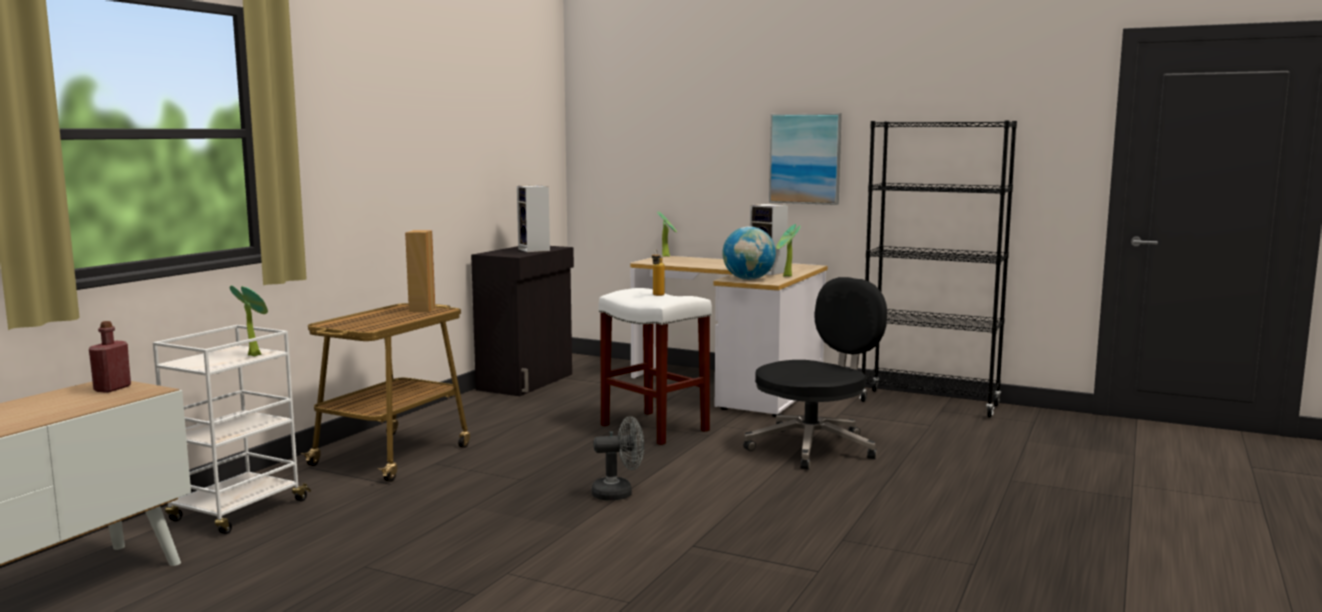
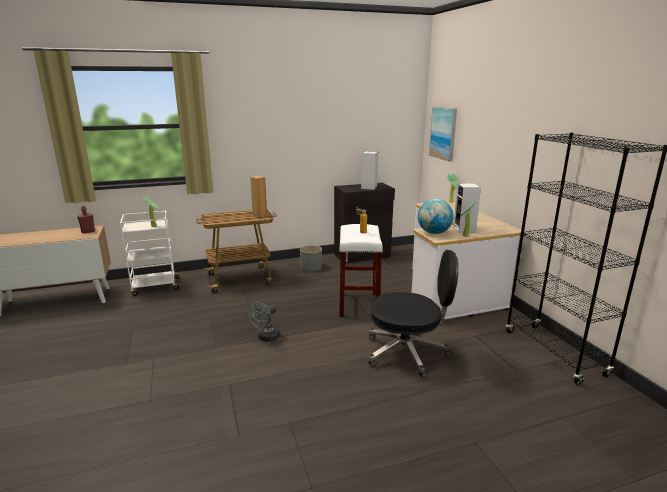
camera: 45 degrees right, 10 degrees up
(480, 412) = (311, 267): none -> grey planter
(619, 493) = (266, 338): grey fan -> grey fan turned 90 degrees clockwise
(805, 158) = (525, 153): picture -> picture (443, 133)

